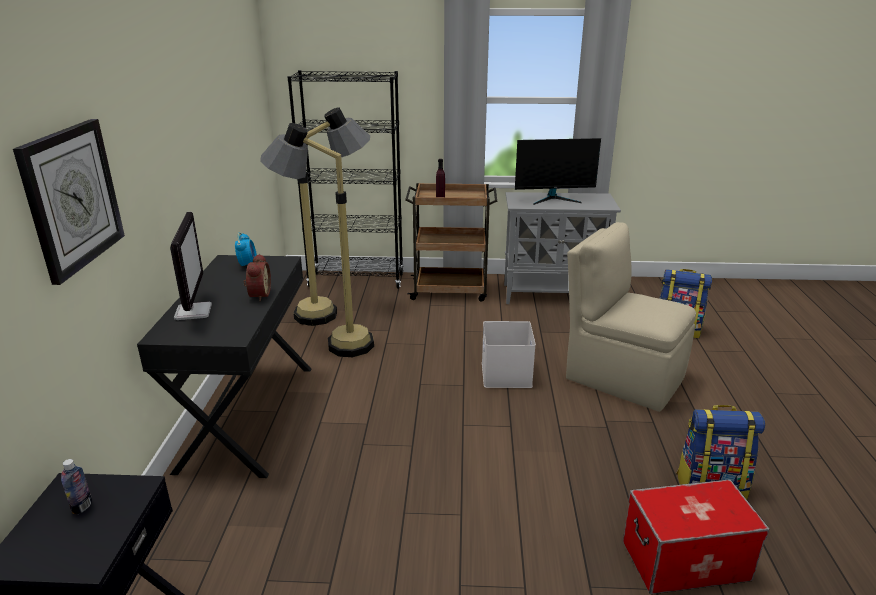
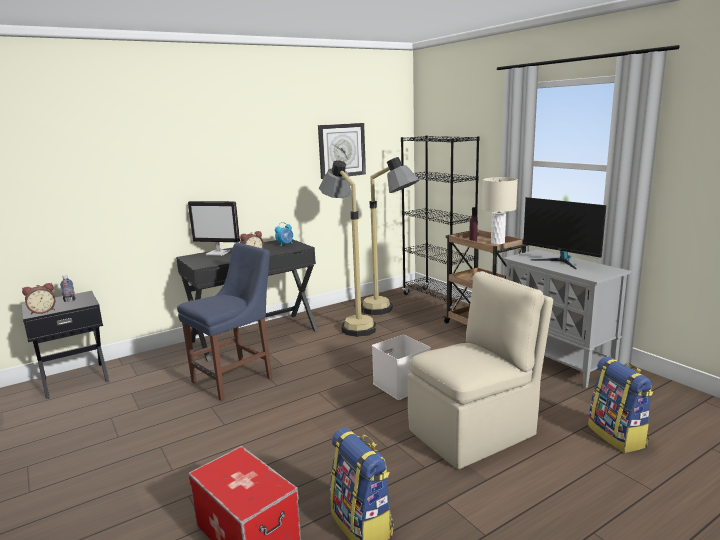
camera: 55 degrees right, 10 degrees down
(72, 198) = (143, 170): wall clock -> wall clock (341, 150)
(91, 550) = (42, 311): none -> alarm clock
(193, 311) = (218, 253): monitor -> monitor turned 60 degrees clockwise
(353, 469) = (236, 378): none -> blue chair
(462, 194) = (498, 243): none -> beige table lamp
(622, 377) = (474, 432): beige chair -> beige chair turned 60 degrees clockwise

